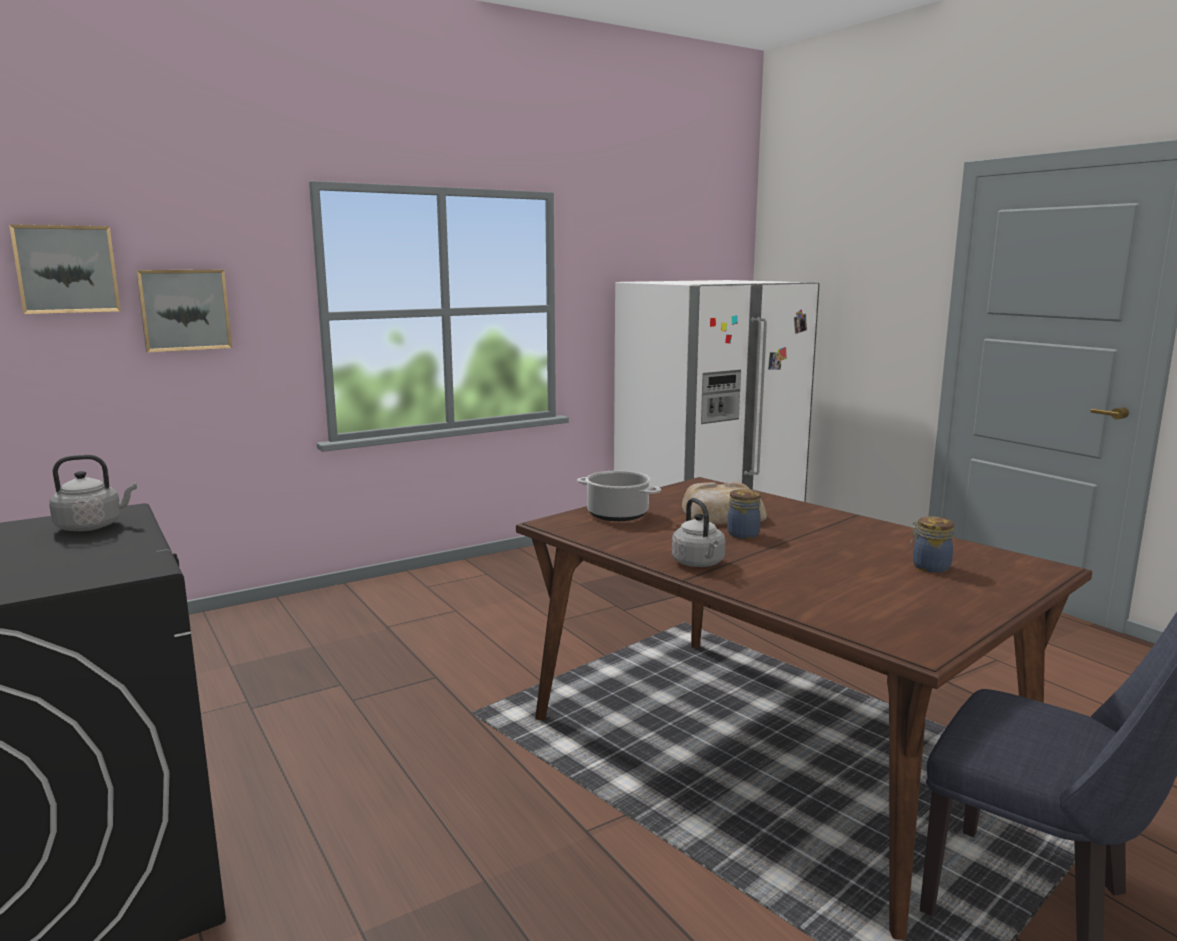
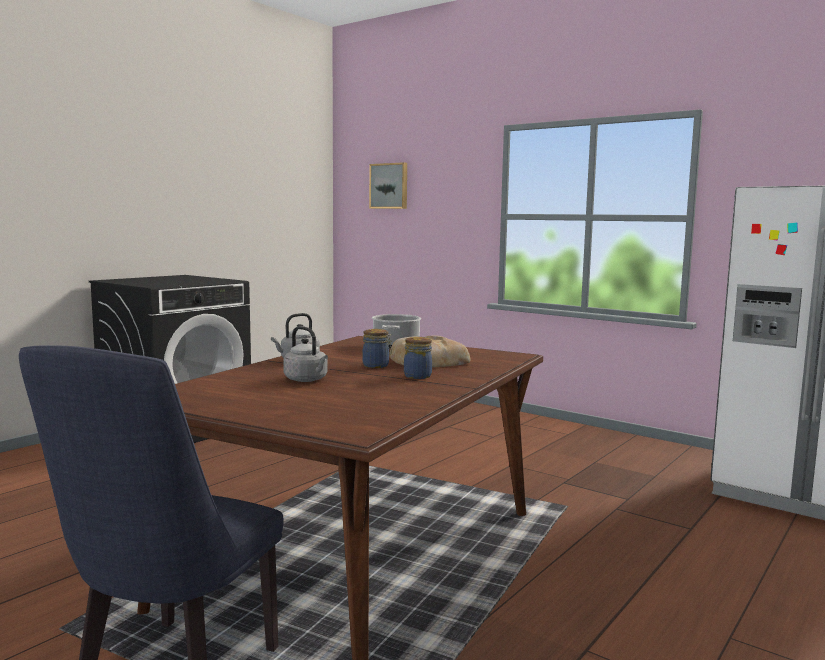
camera: 70 degrees right, 5 degrees down
(93, 526) = (209, 280): grey kettle -> grey kettle (307, 380)
(184, 310) = (433, 209): picture -> none
(929, 567) = (329, 402): jar -> jar (417, 376)

